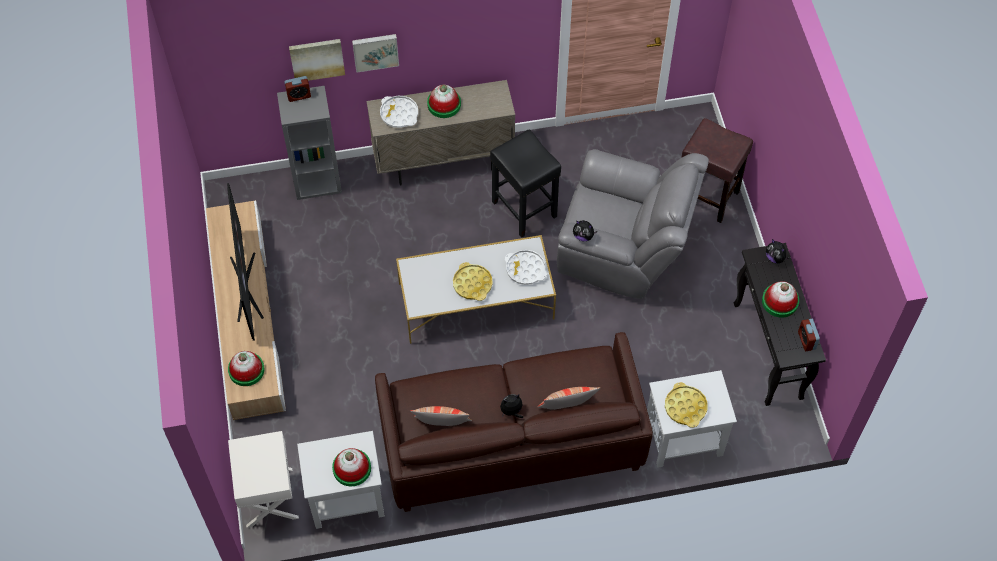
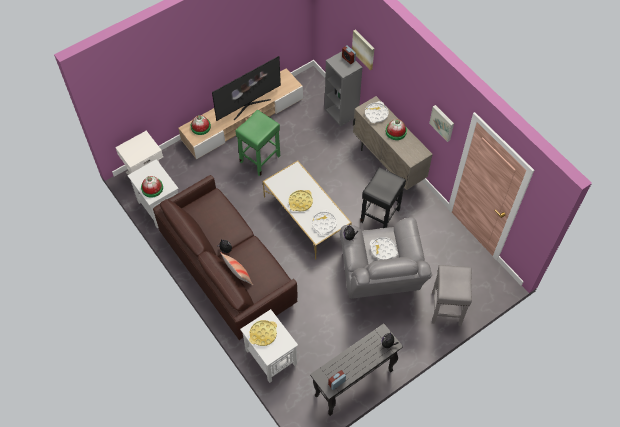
camera: 65 degrees right, 0 degrees up
(336, 321) = (260, 158): none -> green stool
(375, 51) = (386, 72): picture -> picture (442, 122)
(442, 426) = (199, 220): pillow -> none
(612, 213) = (383, 250): none -> white tray
(708, 197) = (446, 309): brown stool -> grey stool
(780, 301) = (357, 357): hat -> none

